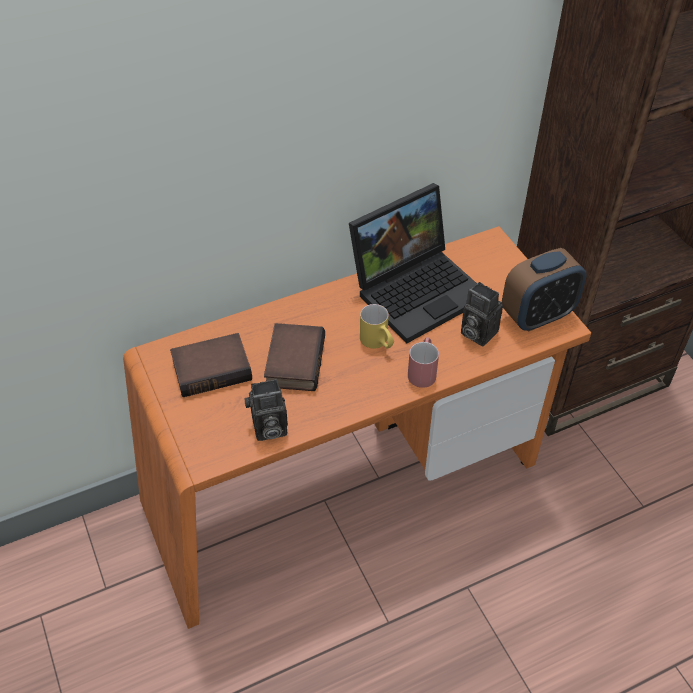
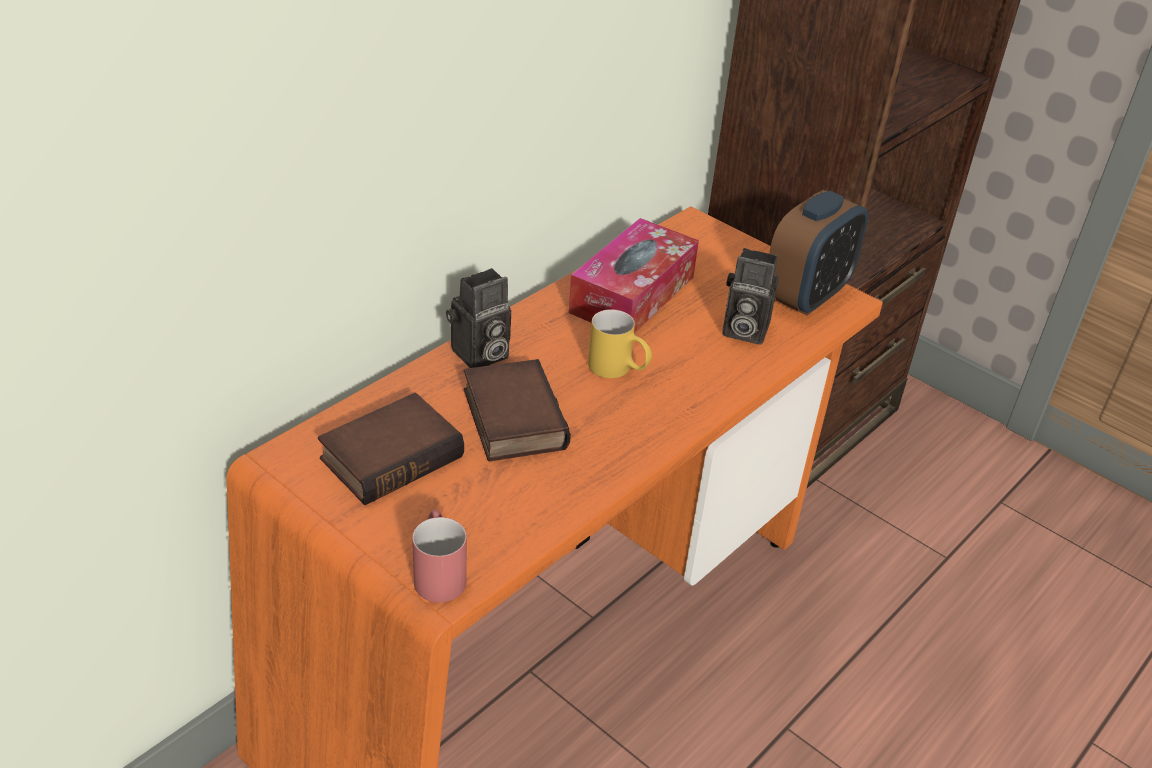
camera: 25 degrees left, 10 degrees down
(268, 429) = (526, 516): camera -> camera (479, 356)
(418, 288) = (632, 294): laptop -> tissue box
(423, 370) = (701, 390): red mug -> red mug (438, 572)

